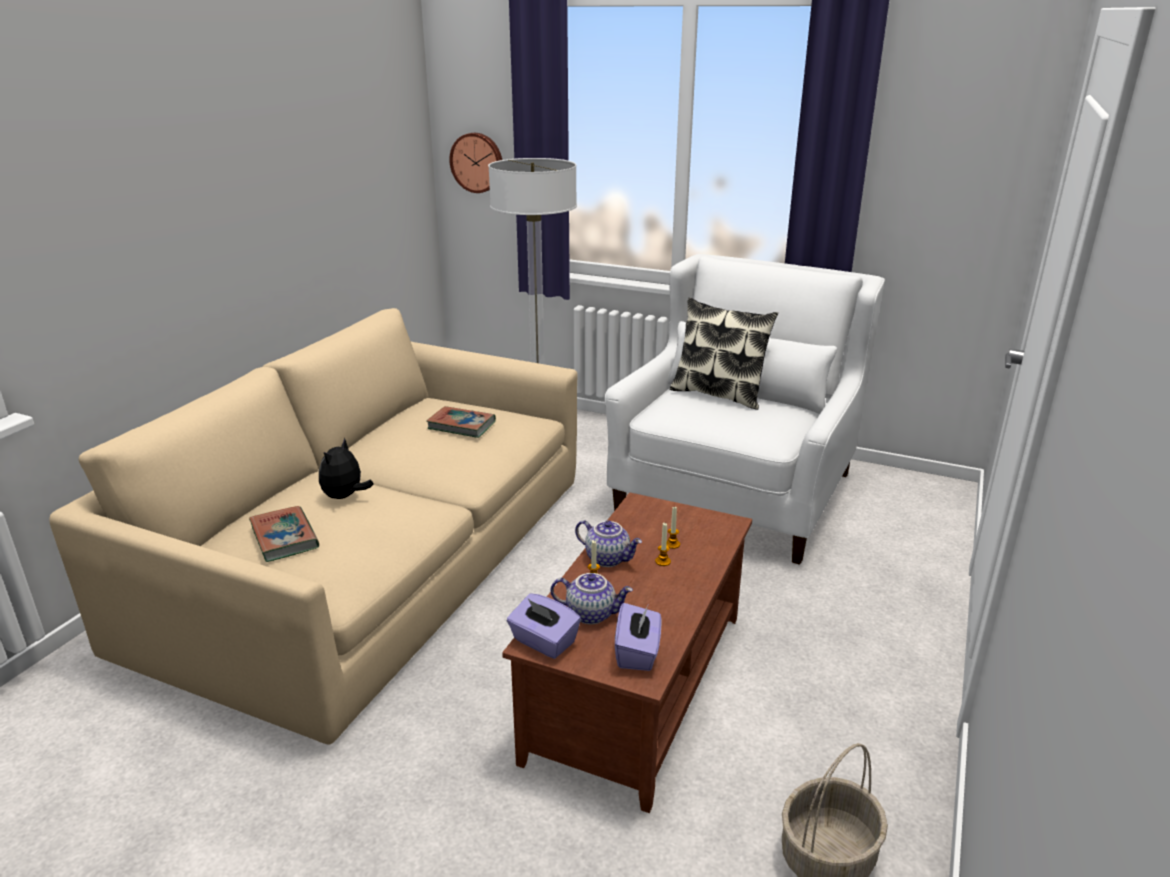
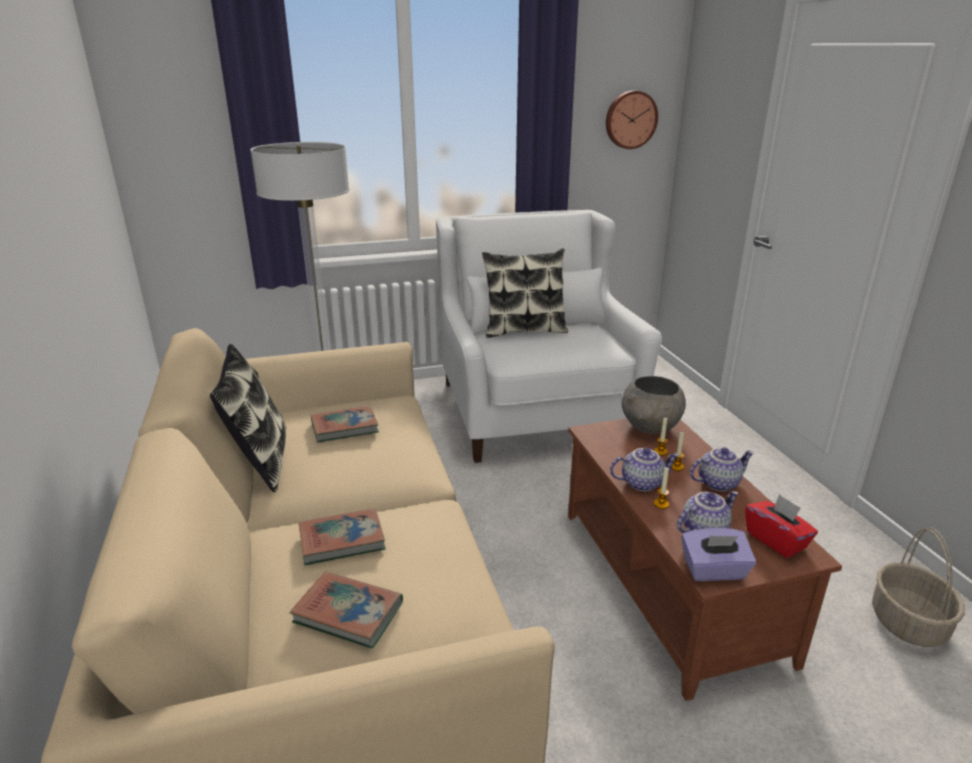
camera: 40 degrees left, 0 degrees up
(345, 496) = (342, 540): plush toy -> book
(378, 428) = (260, 462): none -> pillow
(477, 162) = (176, 159): wall clock -> wall clock (630, 119)
(638, 653) = (776, 540): purple tissue box -> red tissue box
(675, 590) = (718, 482): none -> teapot
(702, 523) = (650, 427): none -> grey bowl

